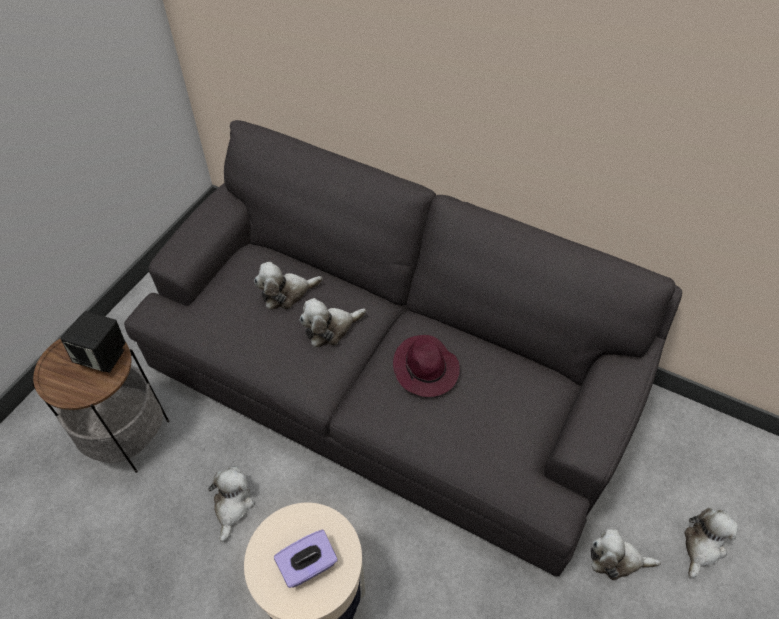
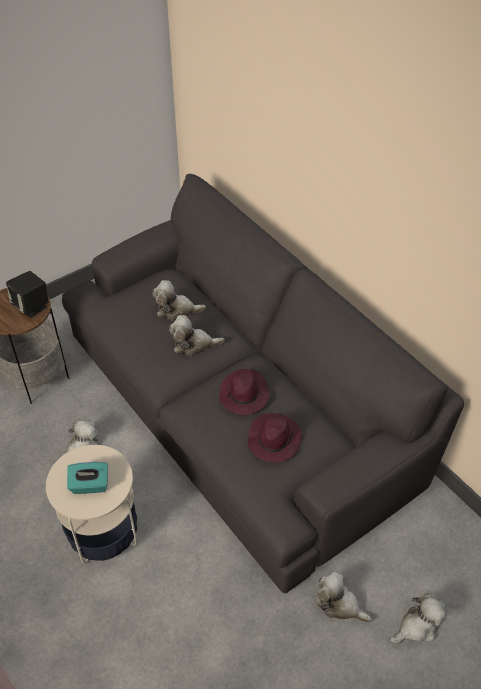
camera: 25 degrees right, 5 degrees down
(308, 566) = (90, 485): purple tissue box -> turquoise tissue box
(490, 409) = (273, 439): none -> purple hat

